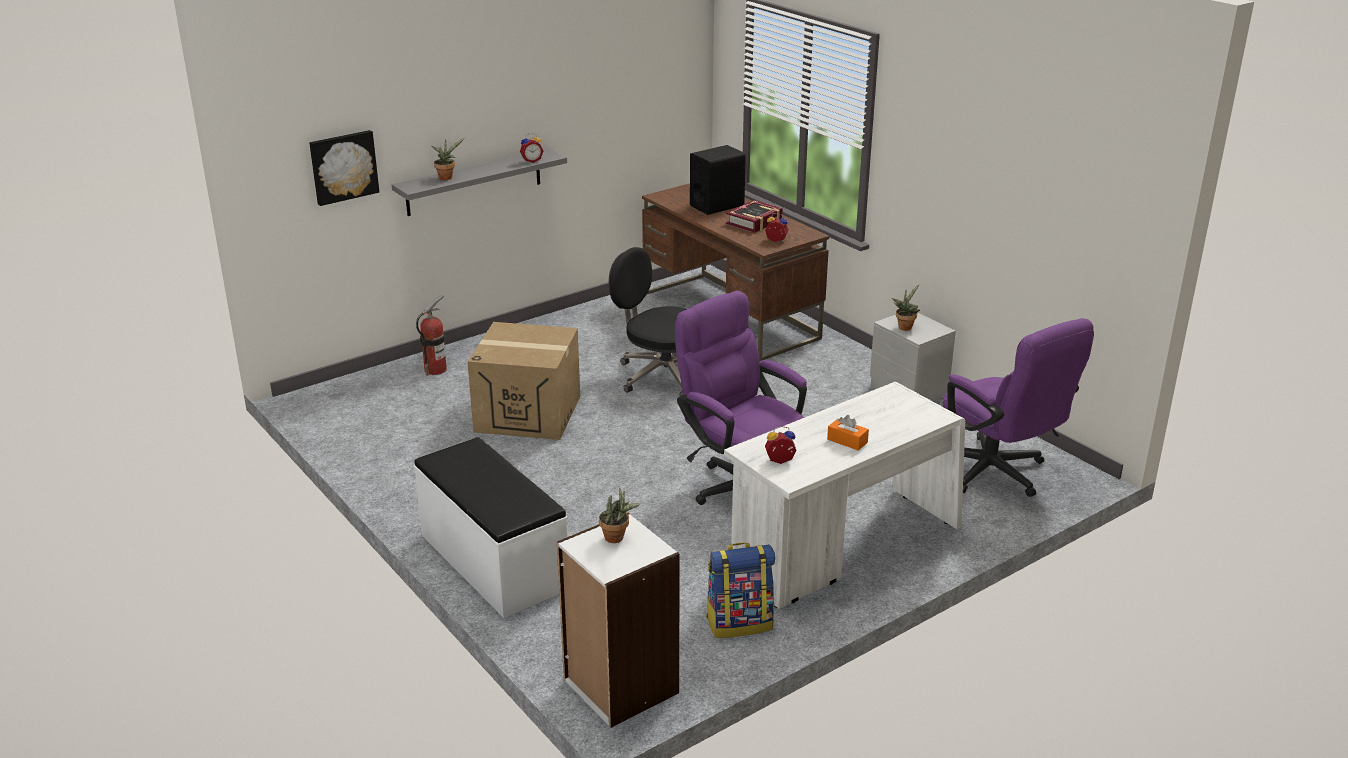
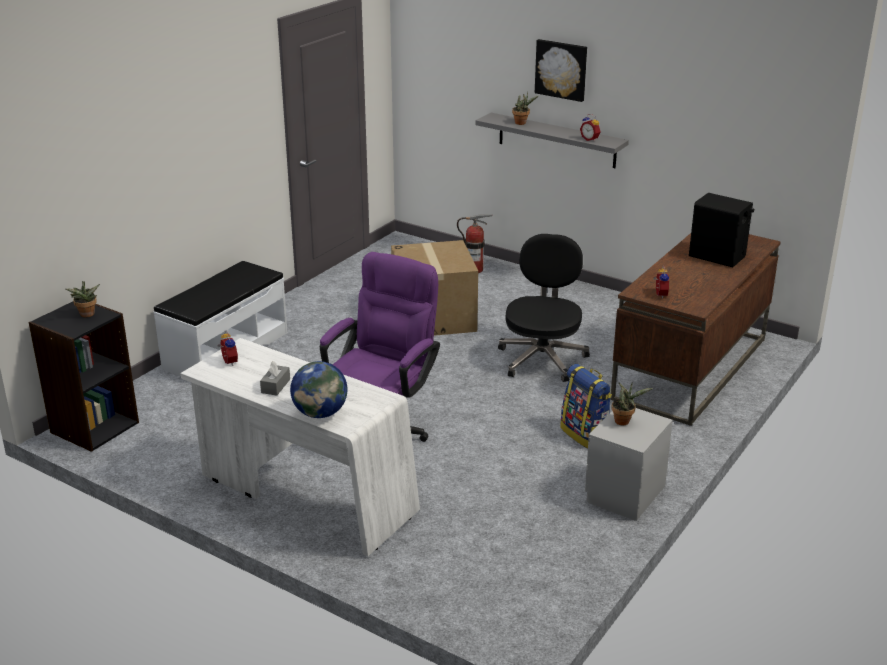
camera: 70 degrees right, 0 degrees up
(343, 167) = (458, 83): picture -> picture (561, 69)
(619, 687) = (94, 427): white bookcase -> black bookcase
(739, 623) = (181, 462): backpack -> backpack (585, 434)
(754, 222) = (696, 278): book -> none
(847, 441) = (275, 386): orange tissue box -> grey tissue box
(913, 424) = (320, 413): none -> globe
(997, 474) = (485, 572): purple office chair -> none

